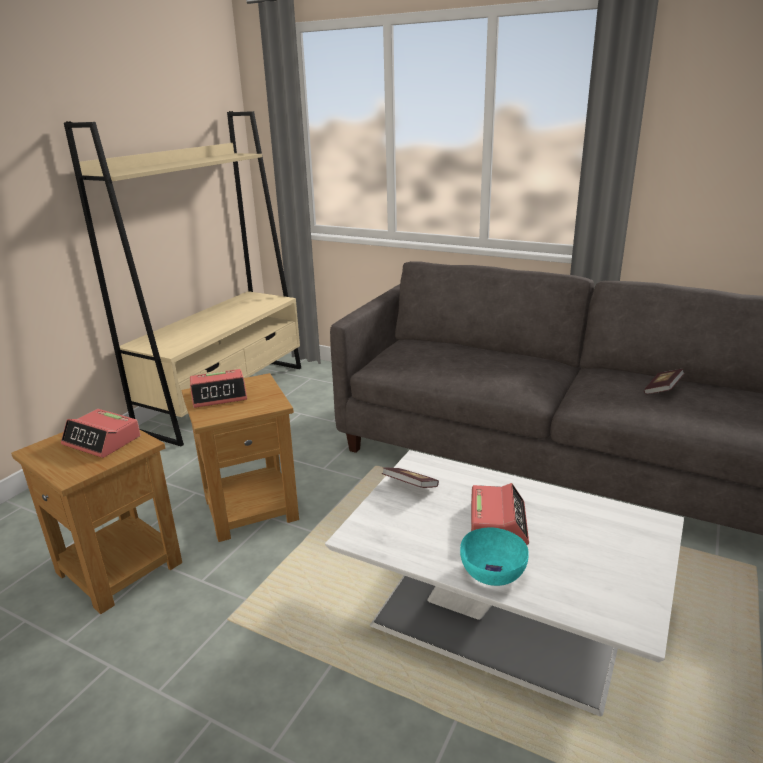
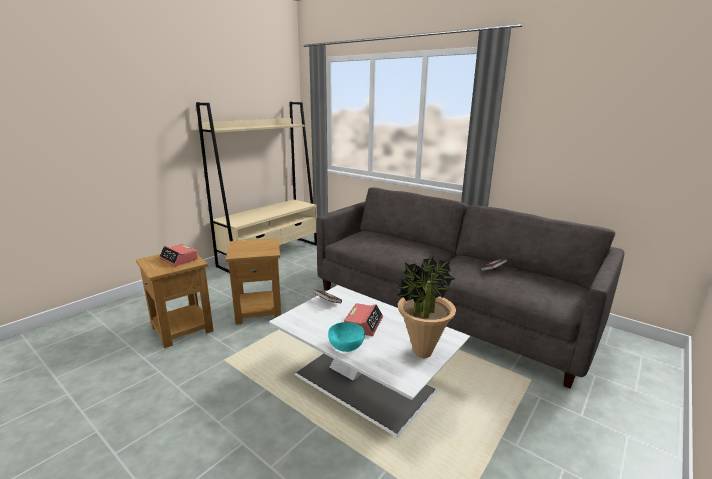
camera: 10 degrees right, 5 degrees down
(219, 395) = (246, 245): alarm clock -> none
(628, 564) = (422, 352): none -> potted plant

